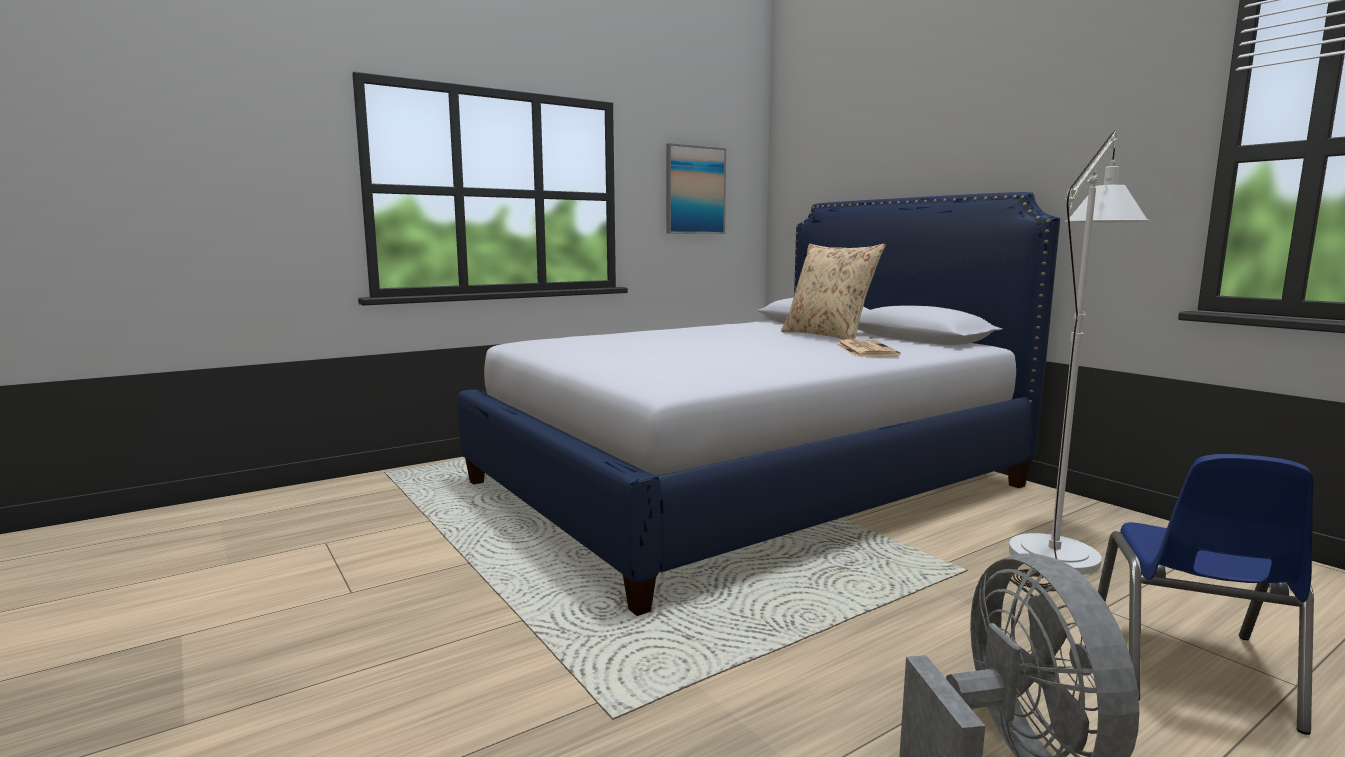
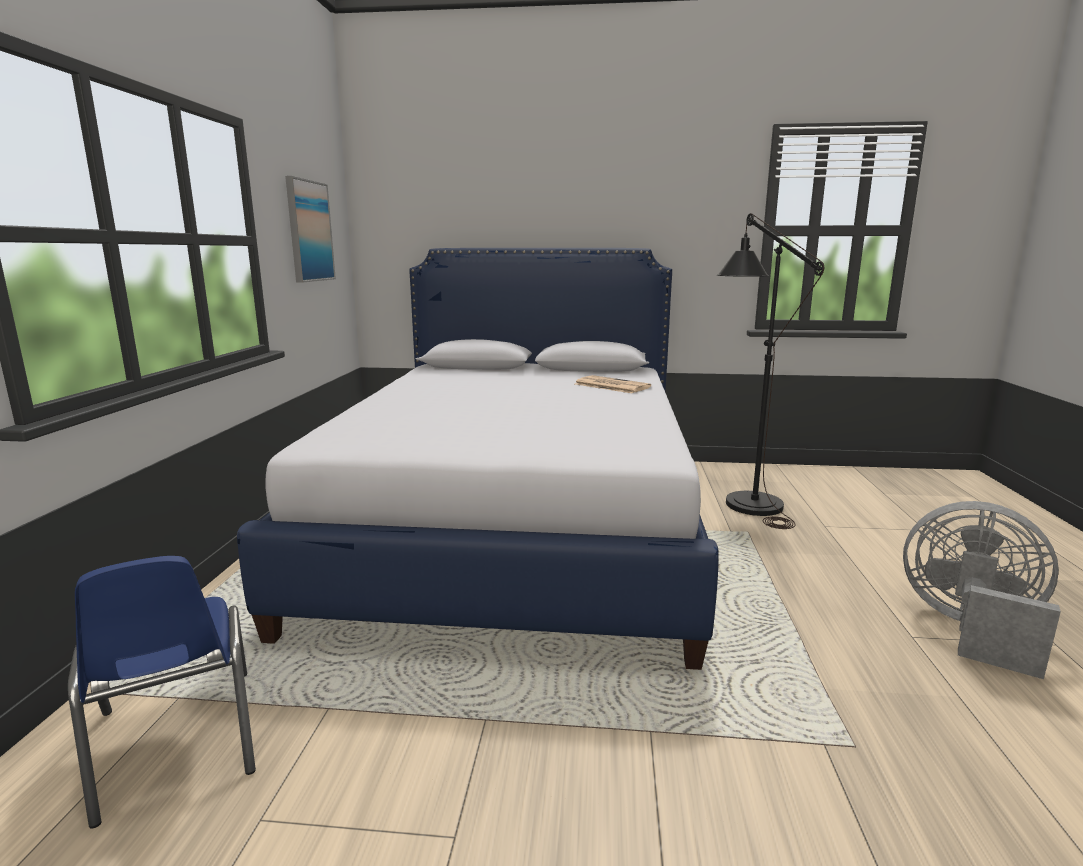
camera: 50 degrees left, 5 degrees up
(828, 336) = (534, 376): beige pillow -> none
(1059, 548) = (746, 499): white floor lamp -> black floor lamp
(1188, 667) = (896, 540): blue chair -> blue chair (176, 742)

